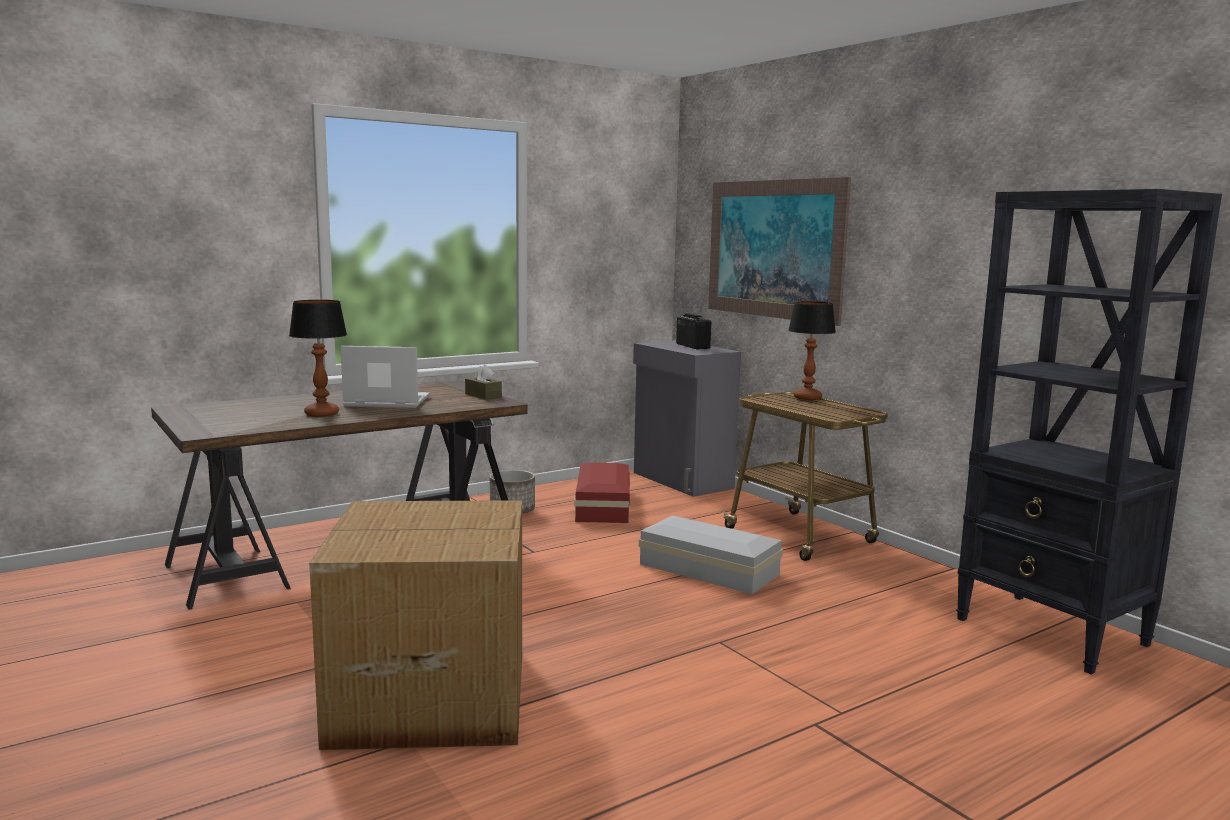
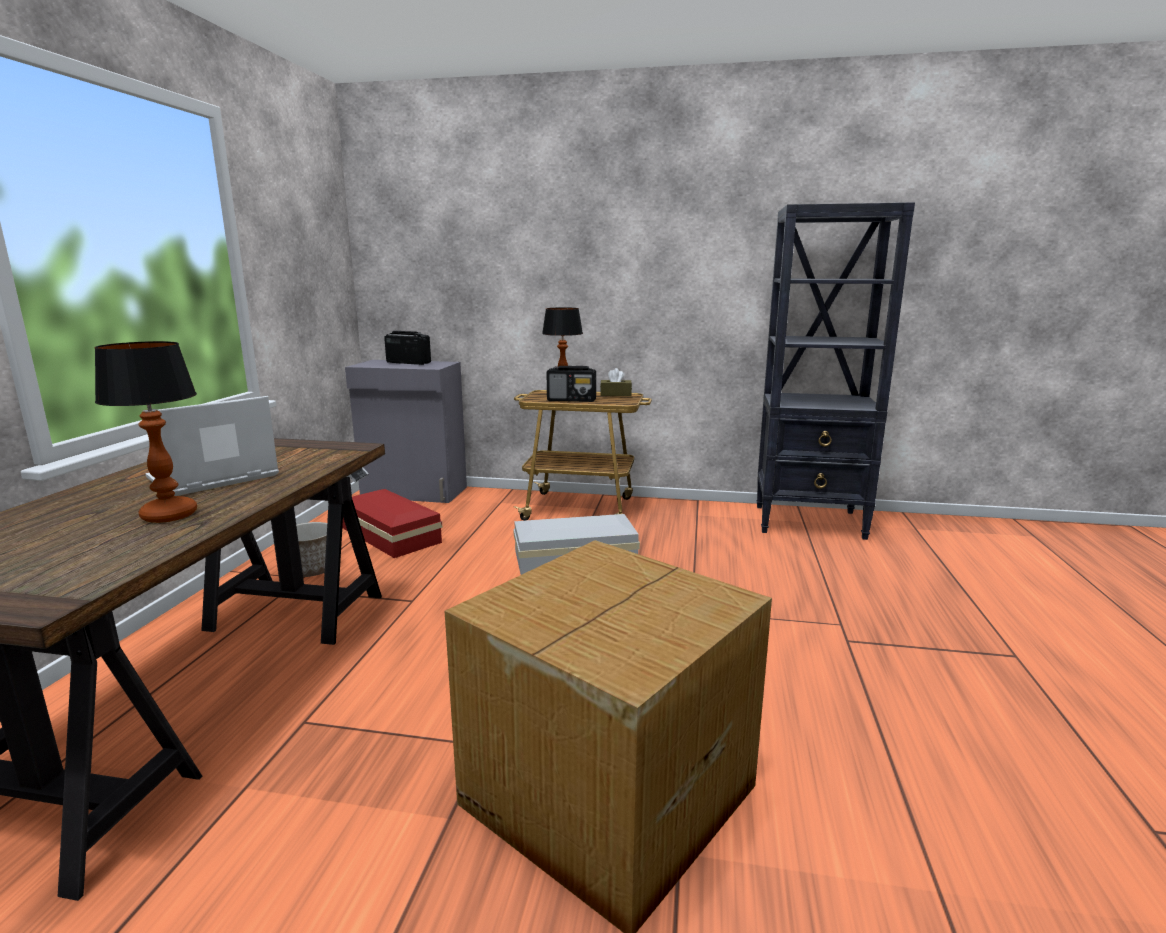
camera: 45 degrees left, 5 degrees up
(483, 395) = (309, 445): brown tissue box -> brown tissue box (615, 394)
(774, 249) = (489, 262): picture -> none
(793, 406) = (572, 400): none -> radio

